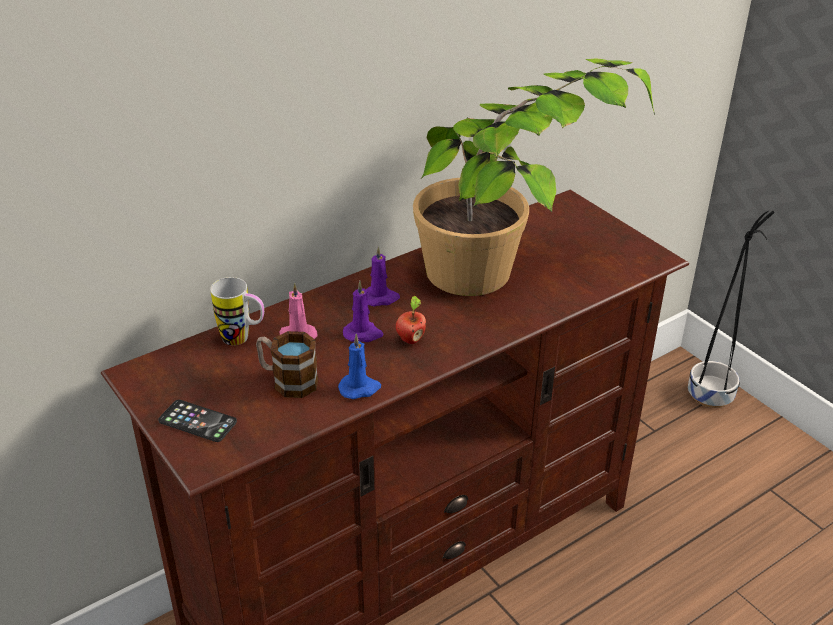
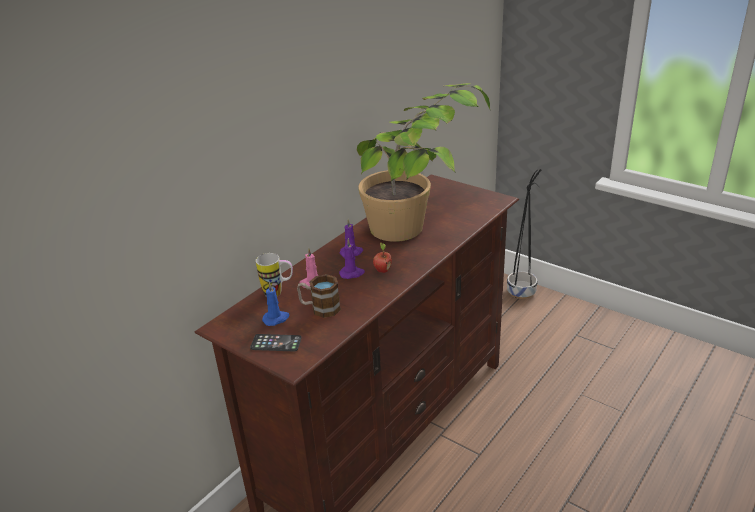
camera: 15 degrees left, 5 degrees down
(360, 388) = (367, 302): blue candle -> blue candle (276, 319)

